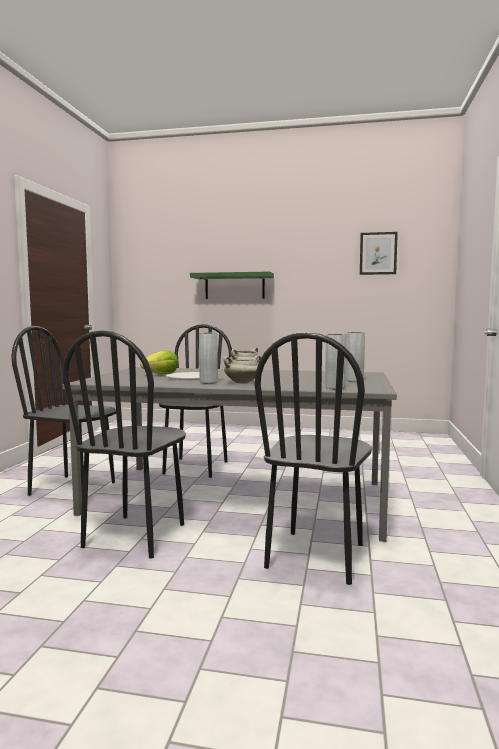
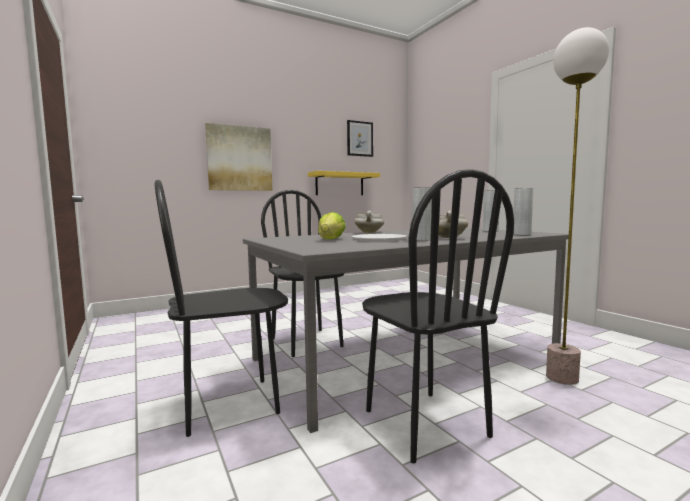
camera: 40 degrees left, 0 degrees up
(234, 286) = (239, 158): green shelf -> picture
(316, 556) = (562, 378): black chair -> floor lamp
(347, 309) = (339, 184): none -> yellow shelf

